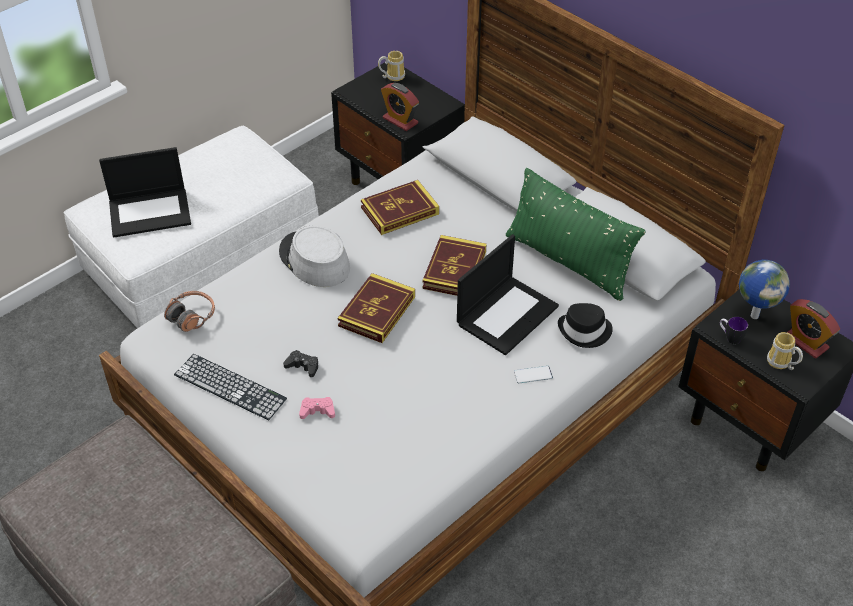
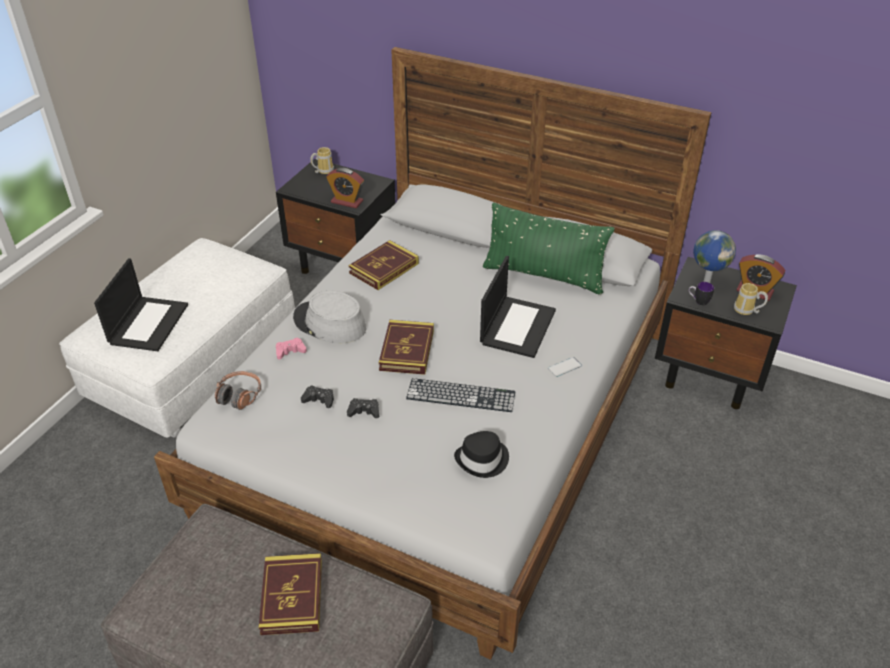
camera: 20 degrees left, 5 degrees down
(150, 212) = (148, 323): laptop -> laptop turned 45 degrees counterclockwise
(230, 386) = (305, 446): keyboard -> keyboard (461, 395)
(264, 342) = (319, 400): none -> black game controller
(317, 411) = (397, 445): pink game controller -> pink game controller (290, 351)
(454, 270) = (455, 302): book -> book (292, 596)
(585, 331) = (587, 323): black hat -> black hat (482, 460)

